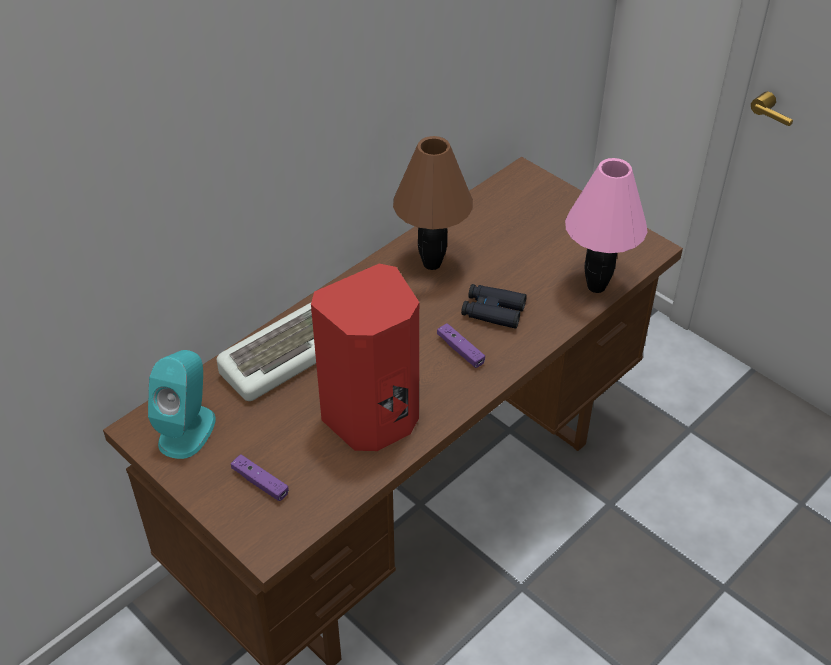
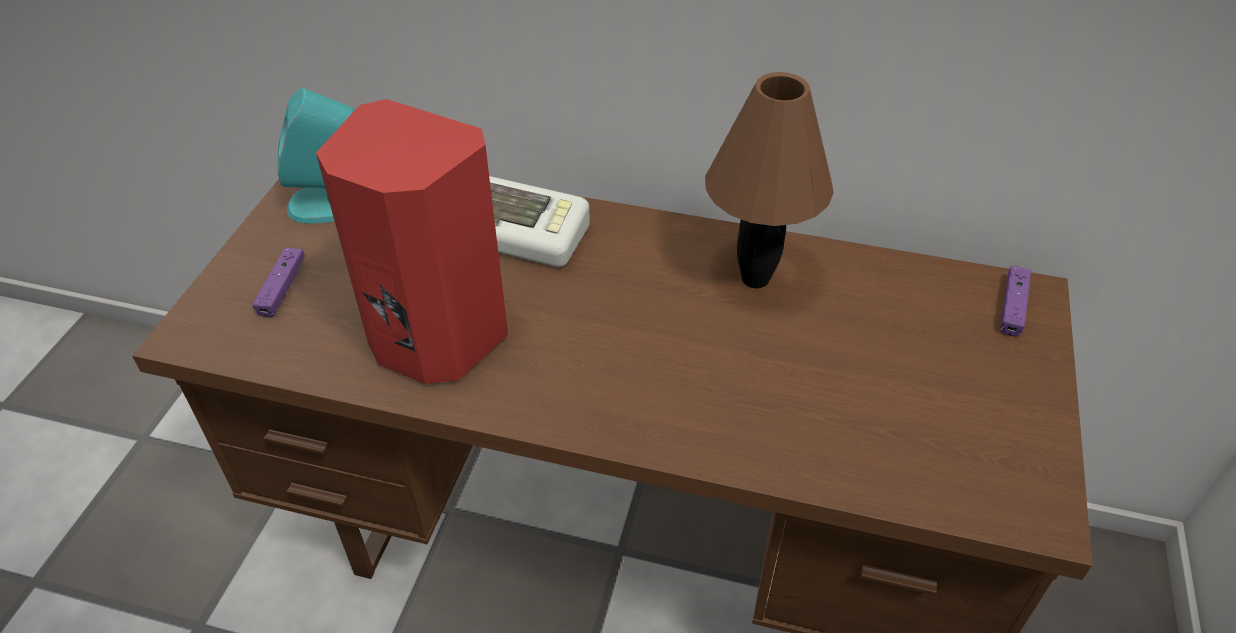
camera: 60 degrees right, 0 degrees up
(460, 350) = (617, 373): purple game controller -> purple game controller (1012, 307)
(493, 311) = (719, 376): black binoculars -> none
(597, 287) = (880, 478): pink table lamp -> none

